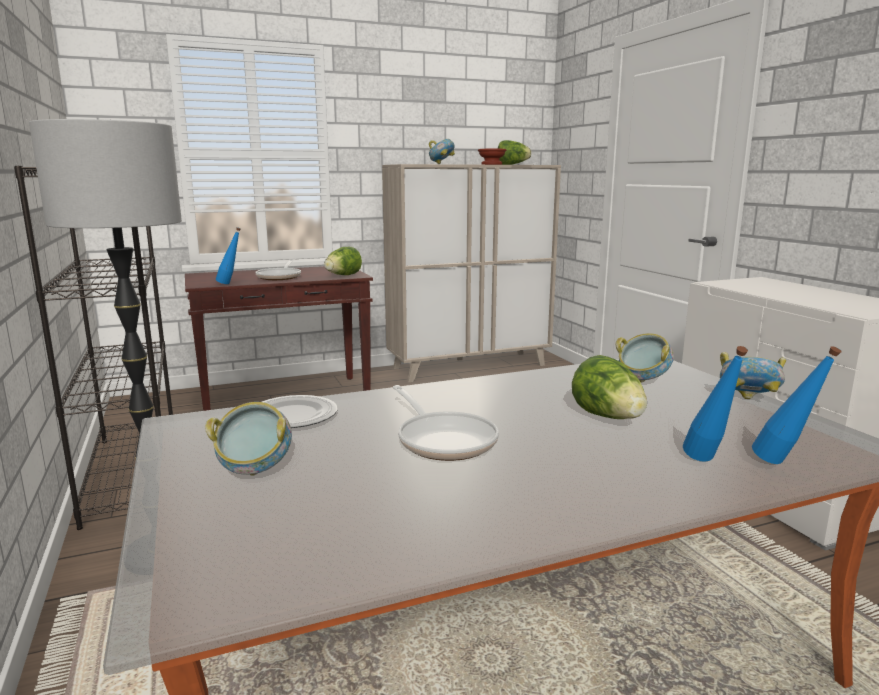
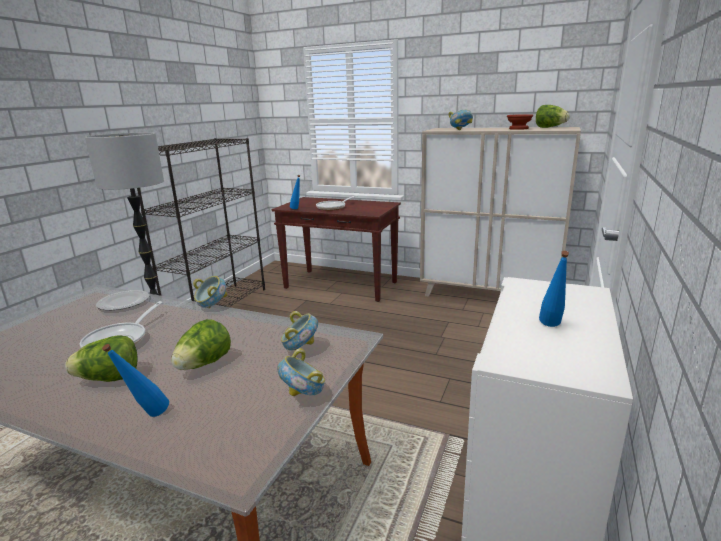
camera: 45 degrees right, 5 degrees up
(254, 471) = (47, 324): bowl -> bowl (212, 306)
(343, 275) = (366, 212): lettuce -> lettuce (109, 379)
(784, 465) = (167, 444): blue bottle -> blue bottle (551, 328)

